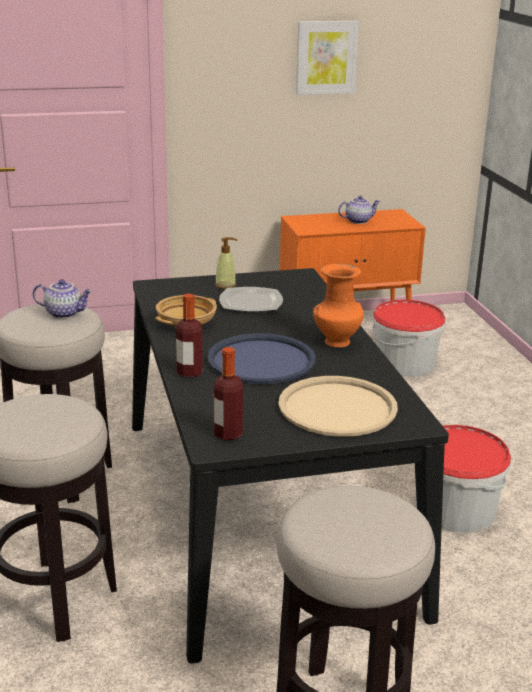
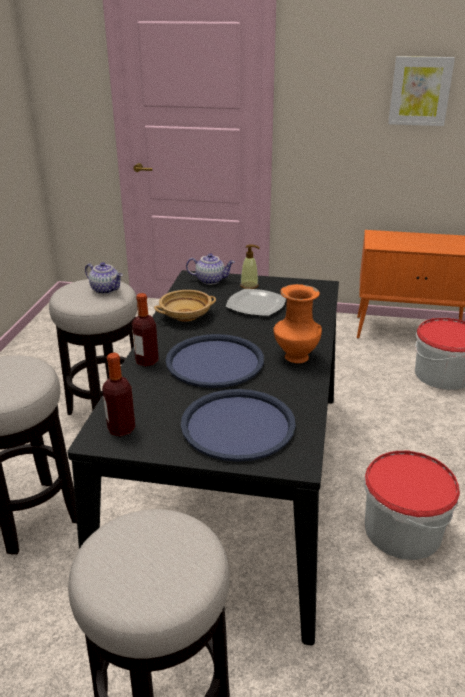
camera: 25 degrees right, 5 degrees up
(337, 408) = (238, 425): beige tray -> blue tray
(358, 221) = (429, 242): teapot -> teapot (211, 280)

